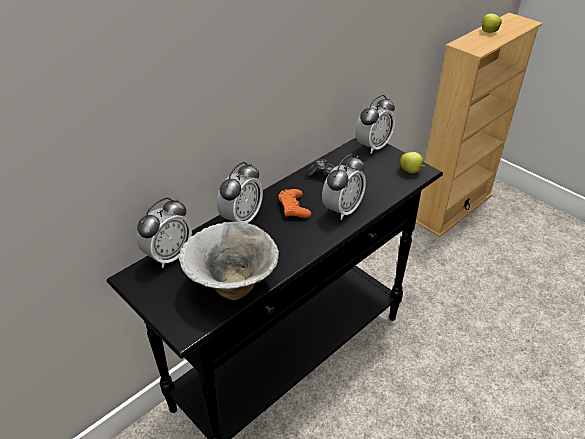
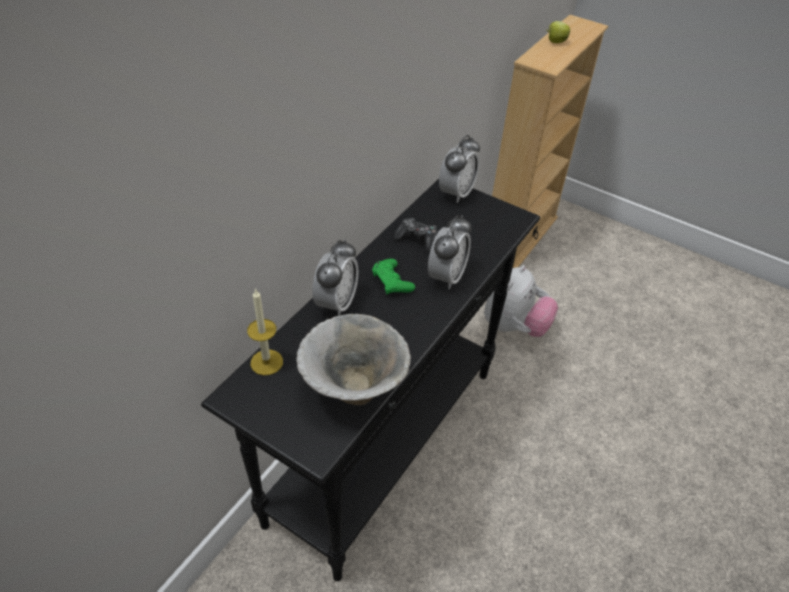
camera: 15 degrees left, 5 degrees up
(168, 255) = (266, 362): alarm clock -> candle
(294, 208) = (392, 281): orange game controller -> green game controller
(411, 171) = (506, 219): apple -> none
(431, 281) = (514, 327): none -> plush toy

